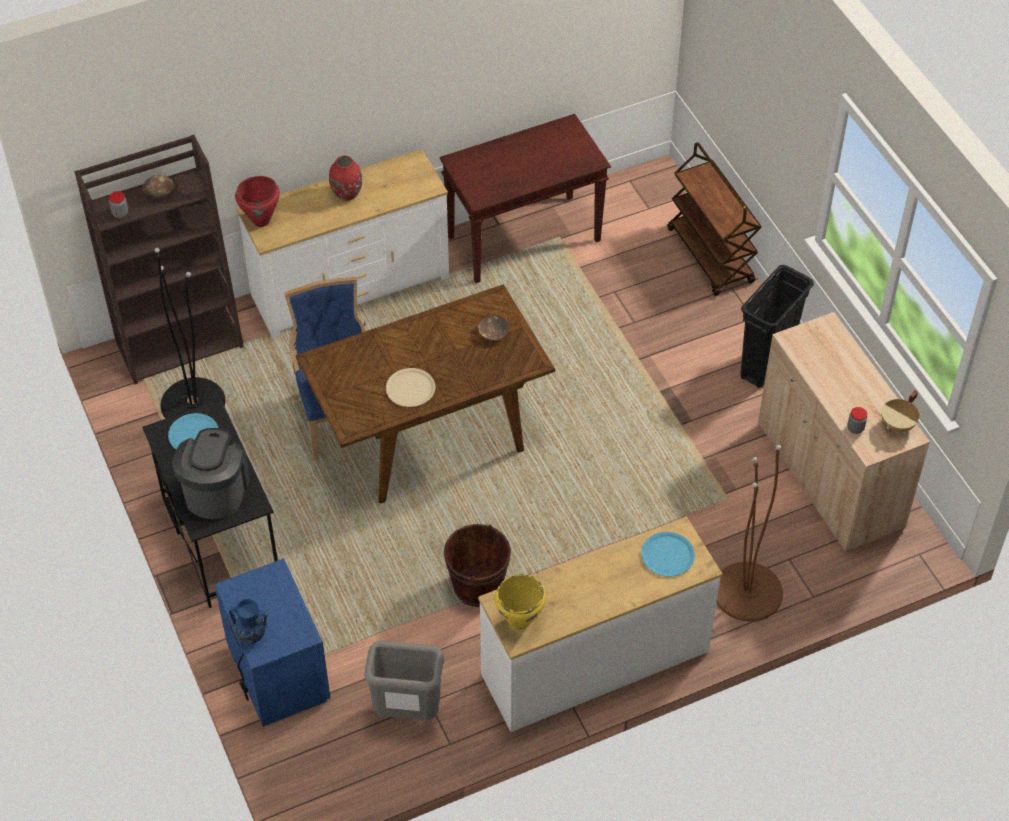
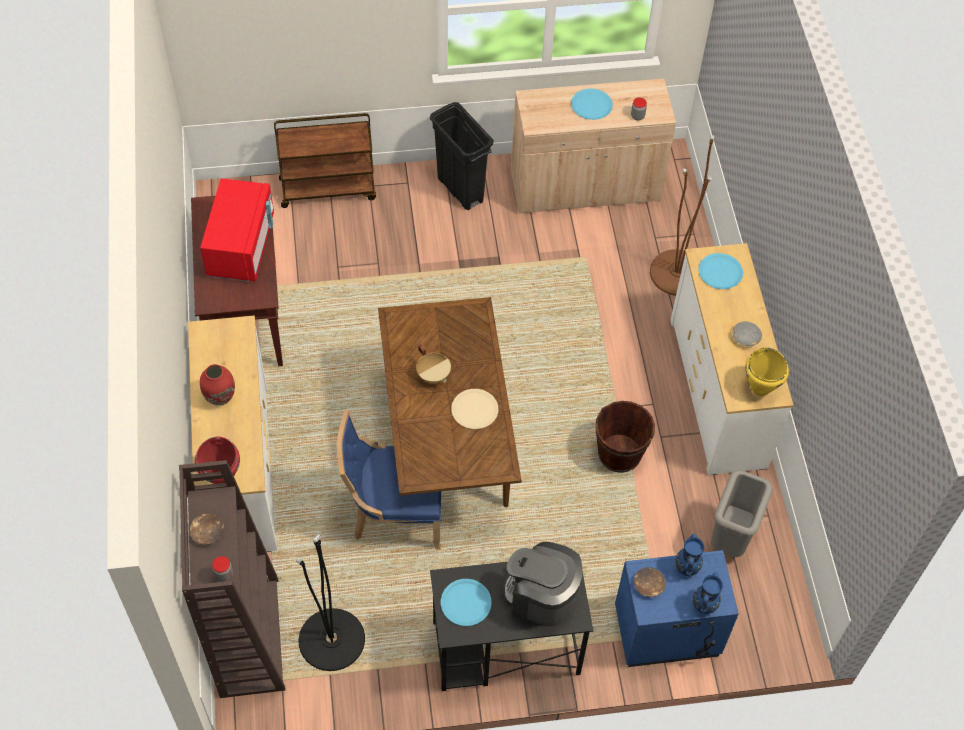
camera: 75 degrees left, 5 degrees up
(291, 613) = (687, 567): none -> blue vase
(493, 332) = (432, 330): brown bowl -> brown bowl (648, 585)
(532, 165) = (241, 246): none -> red microwave
(584, 595) = (745, 338): none -> grey bowl
(849, 383) = (591, 105): none -> blue plate
(898, 425) = (642, 91): beige cooking pot -> beige cooking pot (434, 375)

